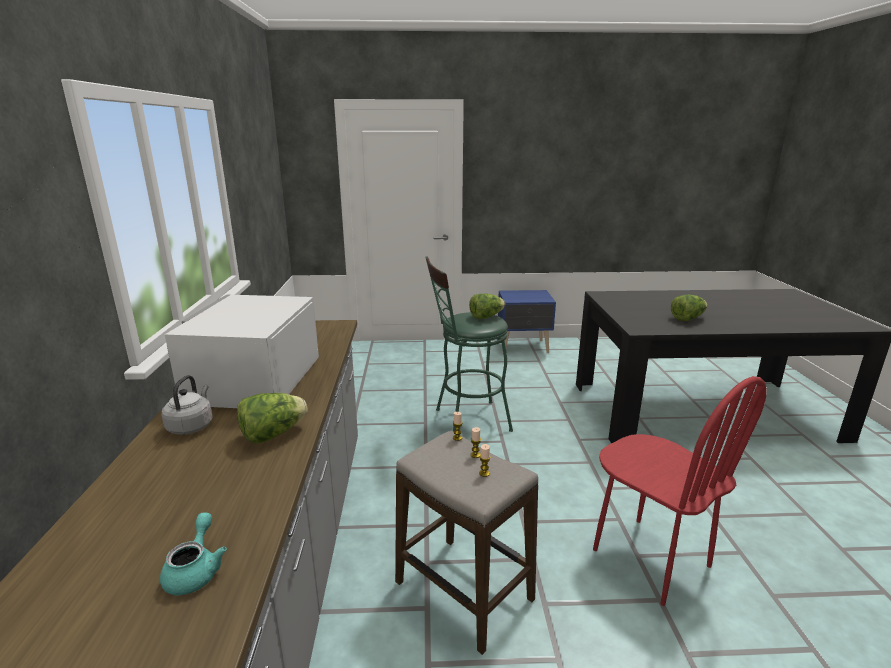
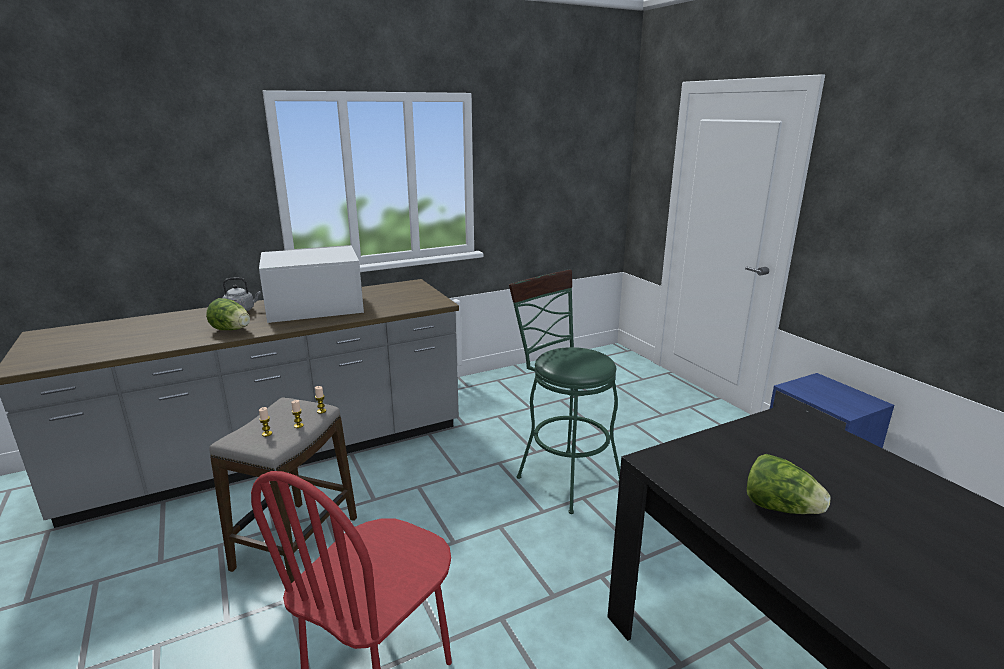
camera: 65 degrees right, 0 degrees up
(196, 570) = (92, 349): turquoise teapot -> none
(486, 317) = (588, 362): lettuce -> none

